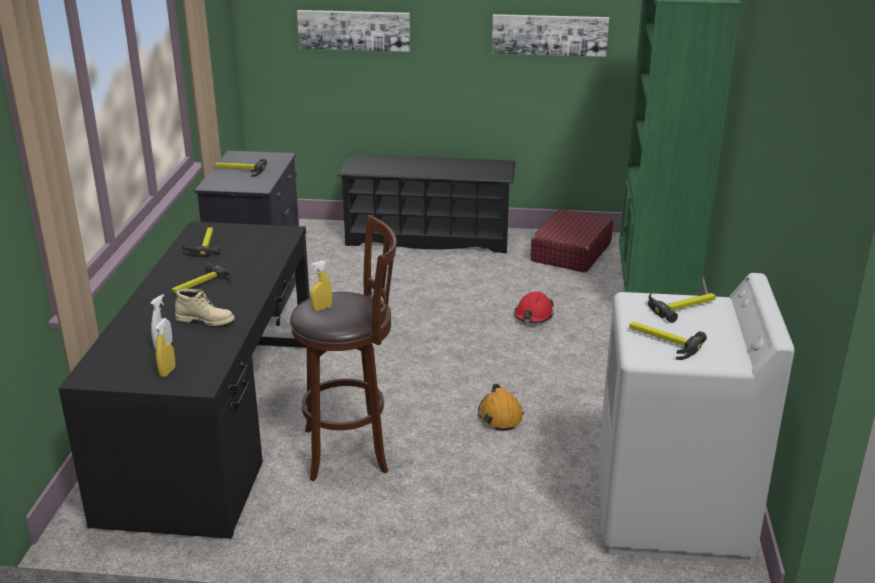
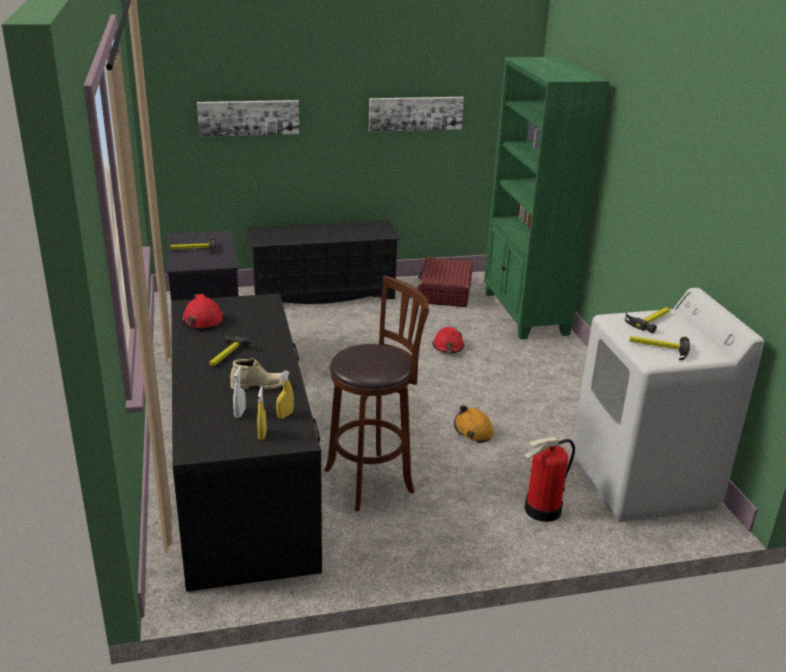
camera: 20 degrees left, 0 degrees up
(204, 245) = (202, 319): hammer -> red hard hat
(322, 308) = (359, 360): yellow spray bottle -> yellow spray bottle (285, 415)
(523, 521) = (543, 510): none -> fire extinguisher

